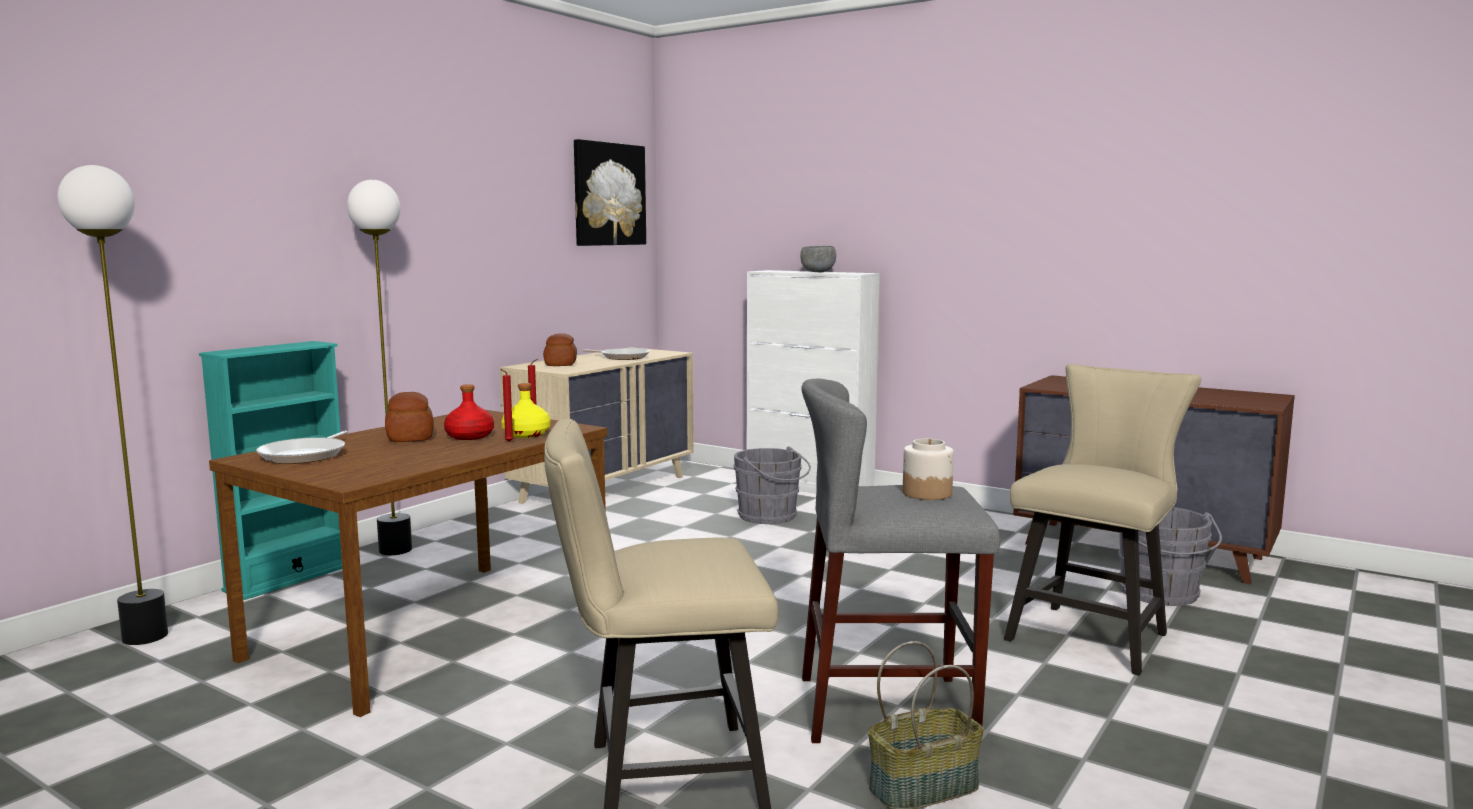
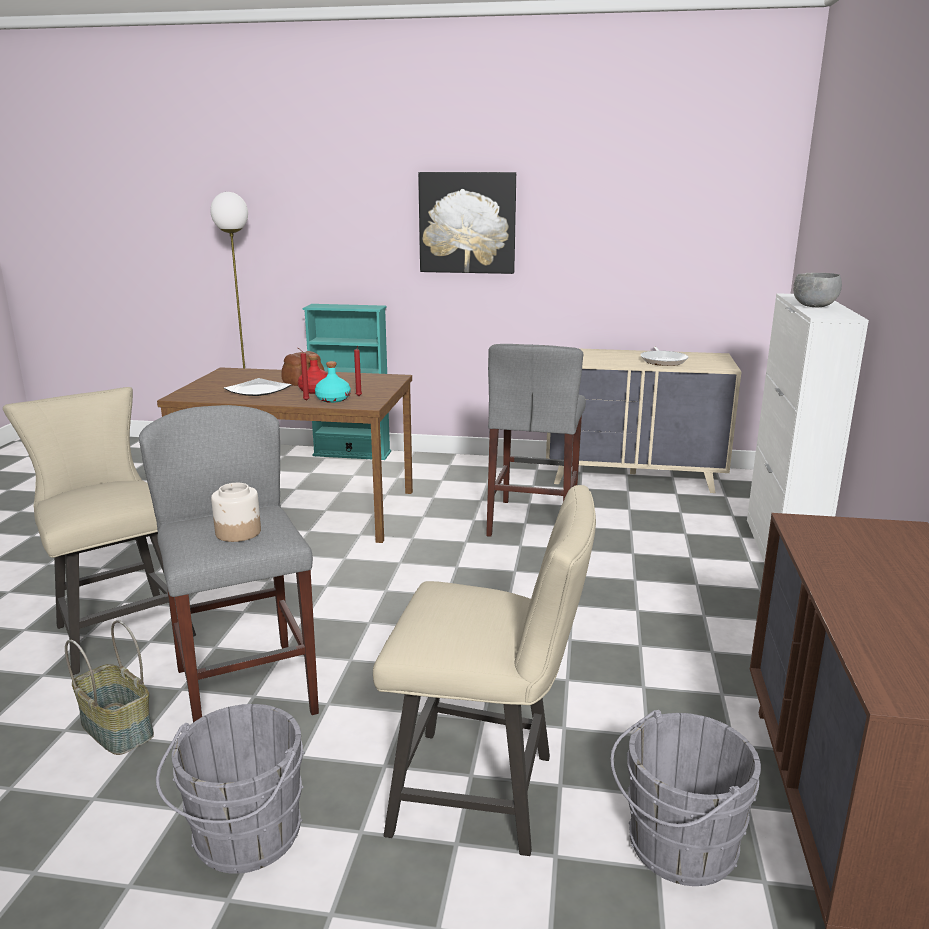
camera: 65 degrees right, 10 degrees up
(306, 455) = (239, 377): frying pan -> none
(395, 550) = (421, 461): floor lamp -> none
(409, 453) = (258, 390): none -> plate
(526, 434) = (332, 399): yellow bottle -> turquoise bottle
(561, 364) = (594, 355): bread -> none
(608, 194) = (719, 195): picture -> picture (467, 223)
(648, 537) = (533, 521): none -> grey stool
(770, 517) = (653, 553): grey bucket -> grey bucket (243, 839)

